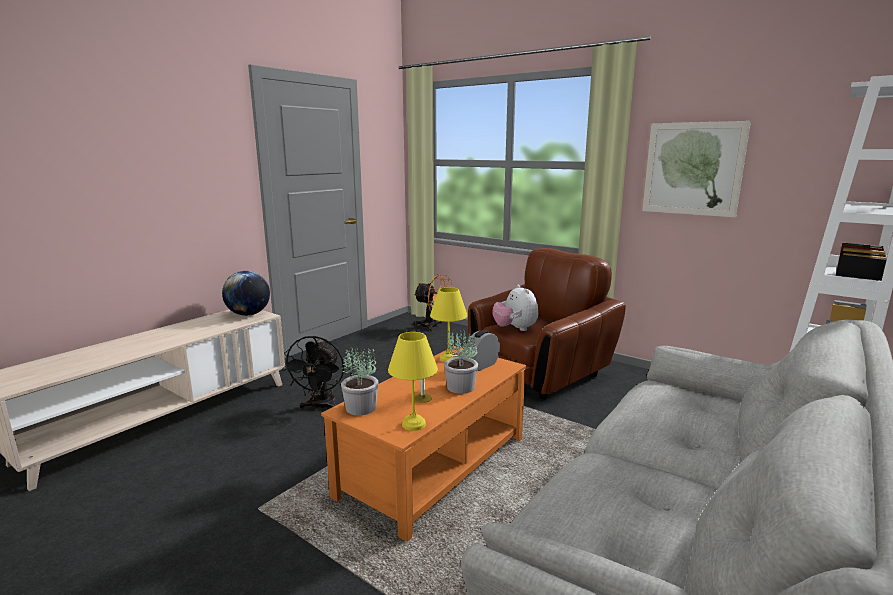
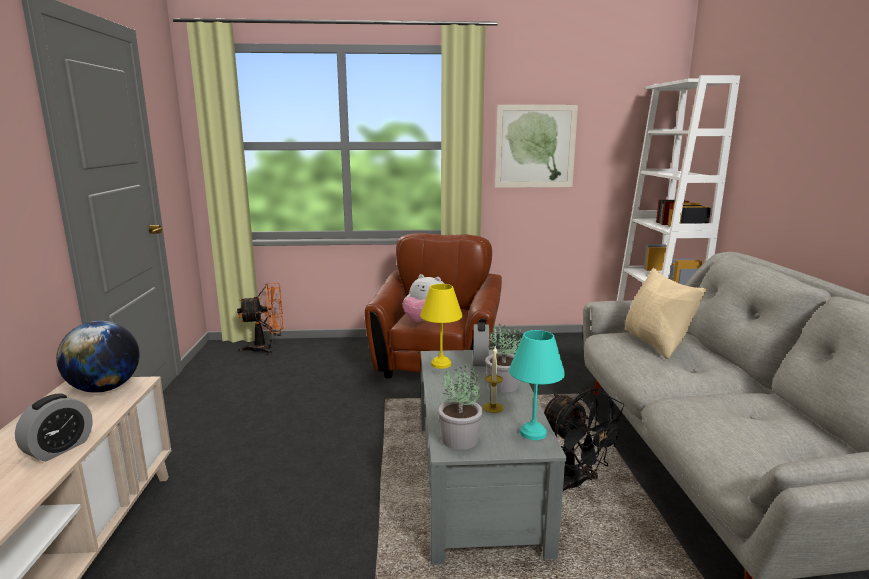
camera: 40 degrees left, 0 degrees up
(186, 336) = (59, 449): none -> alarm clock
(320, 407) = (266, 481): black fan -> black fan (574, 485)
(413, 424) = (531, 433): yellow table lamp -> turquoise table lamp
(435, 467) = (479, 483): orange coffee table -> grey coffee table
(684, 405) = (656, 343): none -> beige pillow

